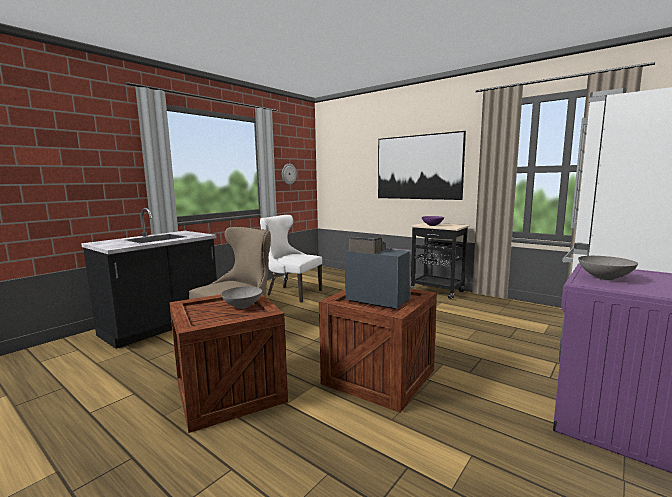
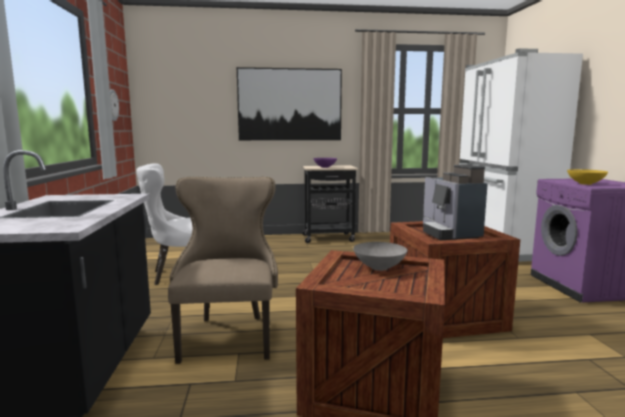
camera: 45 degrees left, 0 degrees up
(376, 299) = (449, 233): coffee machine -> coffee machine turned 90 degrees counterclockwise
(605, 278) = (586, 184): grey bowl -> yellow bowl

